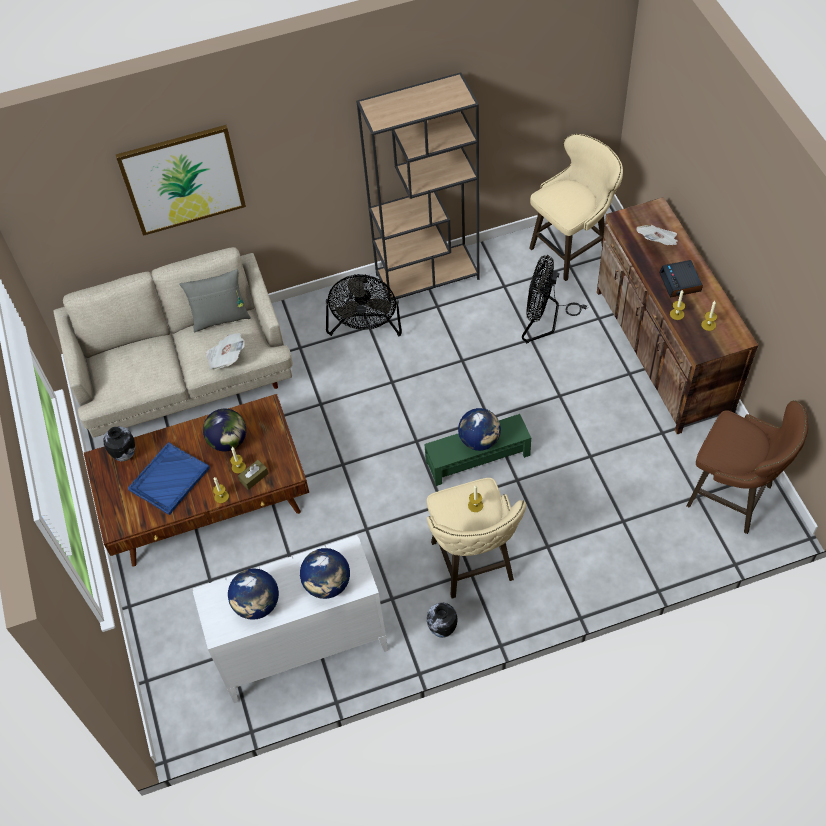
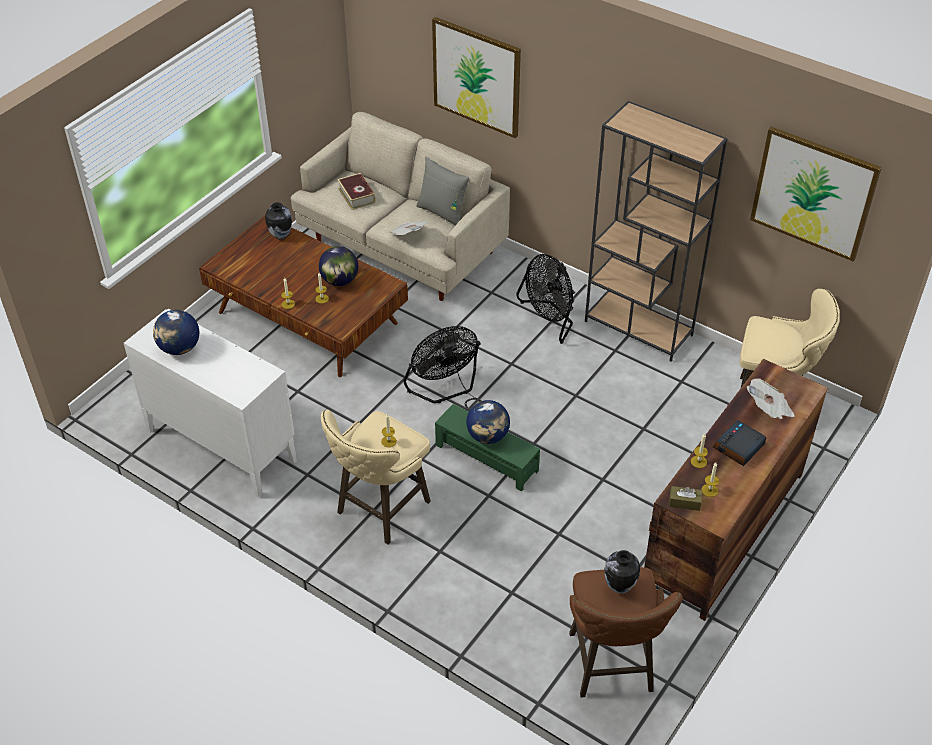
camera: 50 degrees right, 10 degrees down
(136, 367) = (356, 195): none -> book
(168, 479) = (279, 269): blue tray -> none
(254, 477) = (320, 312): brown tissue box -> brown tissue box (684, 502)
(327, 584) = (226, 377): globe -> none
(442, 630) = (303, 522): vase -> vase (619, 587)
(545, 67) = (813, 193): none -> picture
(546, 315) = (679, 425): black fan -> black fan (450, 389)

